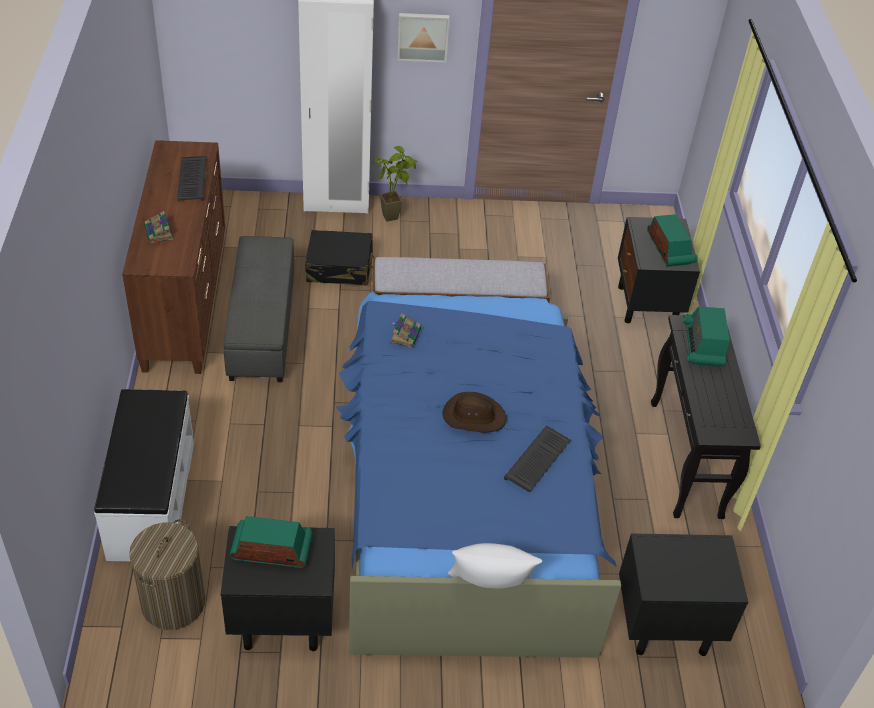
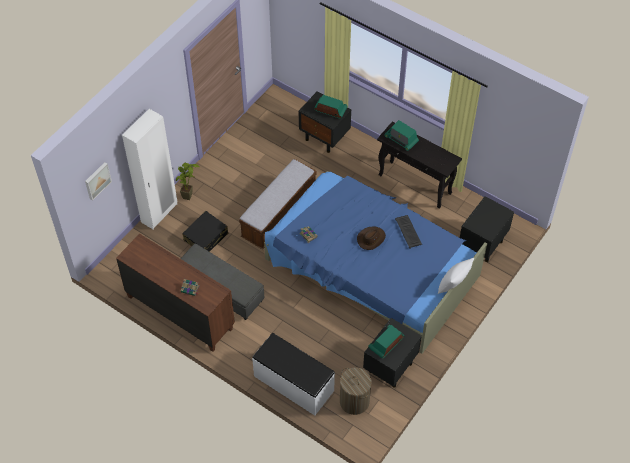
camera: 50 degrees left, 10 degrees up
(191, 179) = (160, 257): keyboard -> none
(423, 36) = (169, 109): picture -> picture (97, 180)

